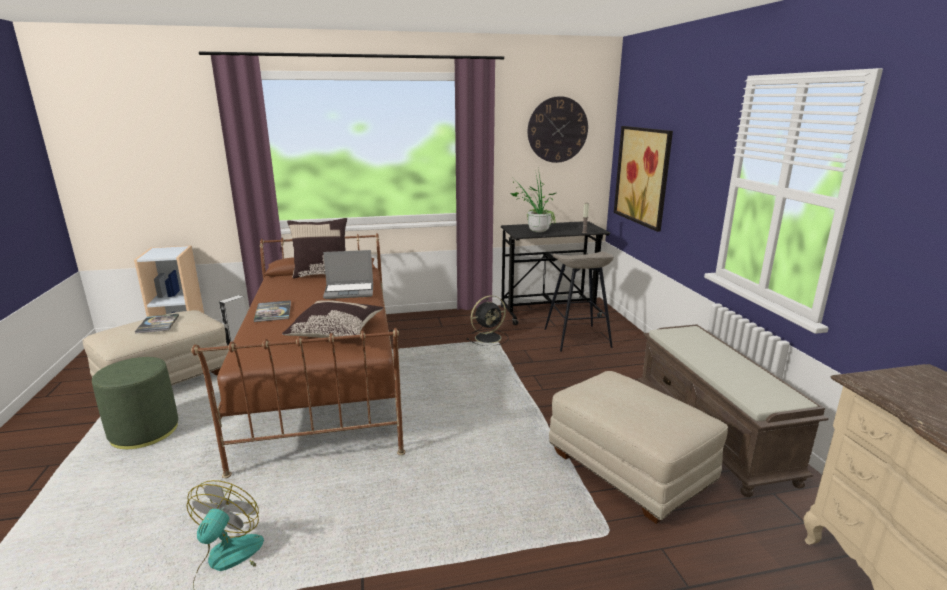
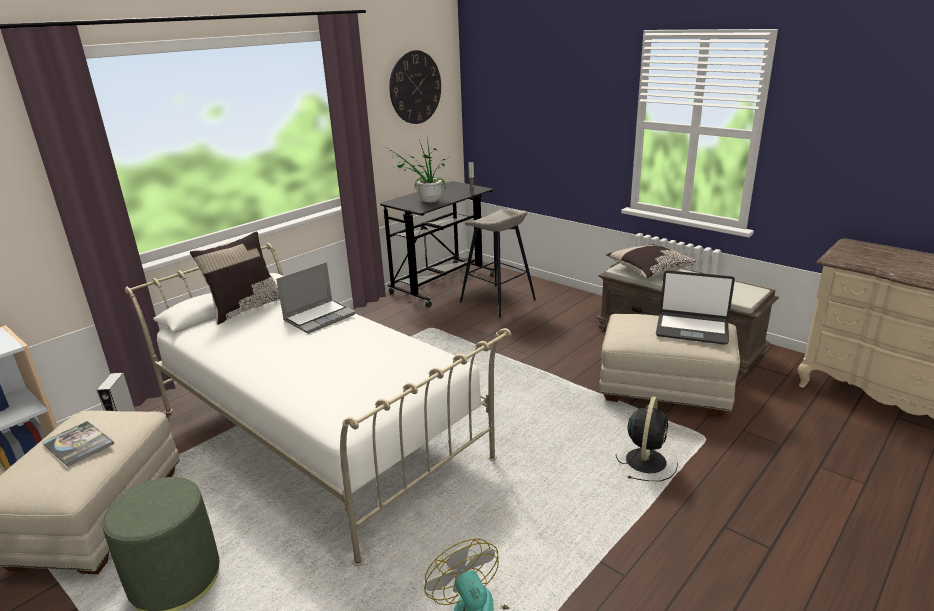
camera: 35 degrees left, 5 degrees up
(273, 312) = (276, 366): book -> none
(323, 383) = (319, 434): brown bed -> white bed
(336, 332) = (390, 360): pillow -> pillow (650, 270)
(489, 337) = (421, 327): black fan -> black fan (646, 460)
(642, 176) = (515, 127): picture -> none
(657, 410) = (692, 329): none -> laptop

